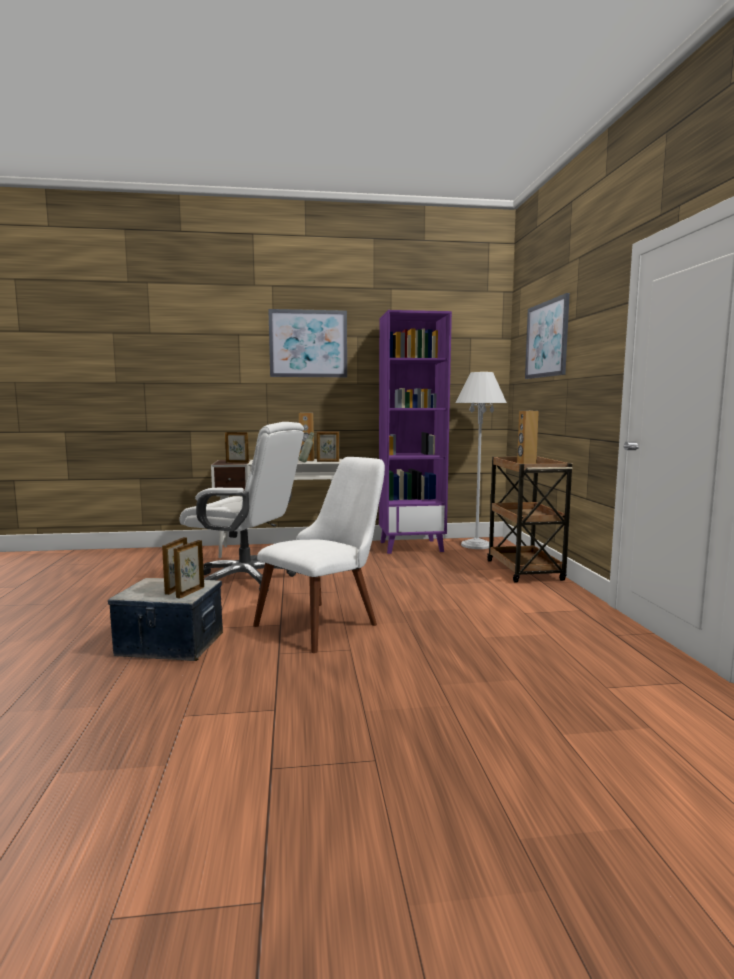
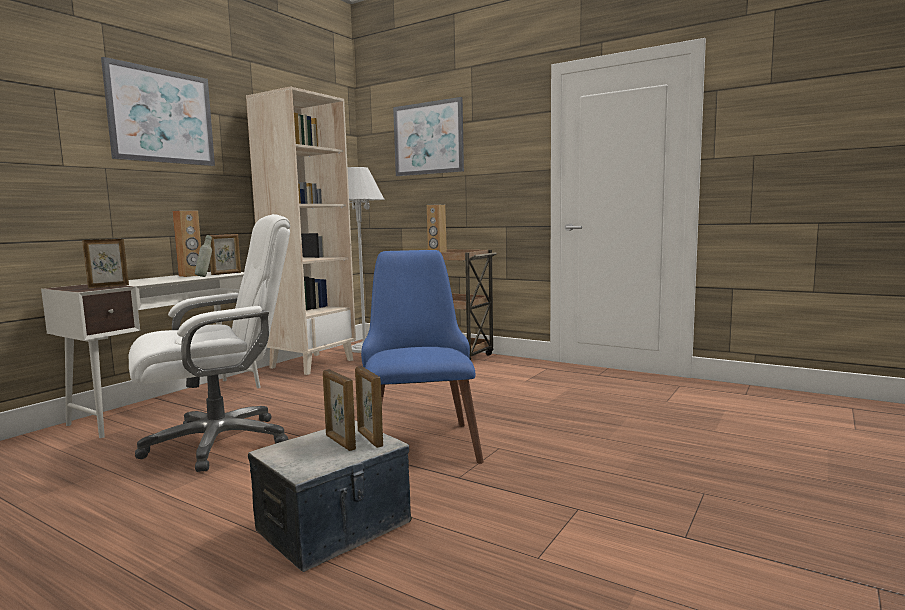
camera: 50 degrees left, 0 degrees up
(327, 621) = (419, 439): white chair -> blue chair
(411, 546) = (312, 363): purple bookcase -> beige bookcase

